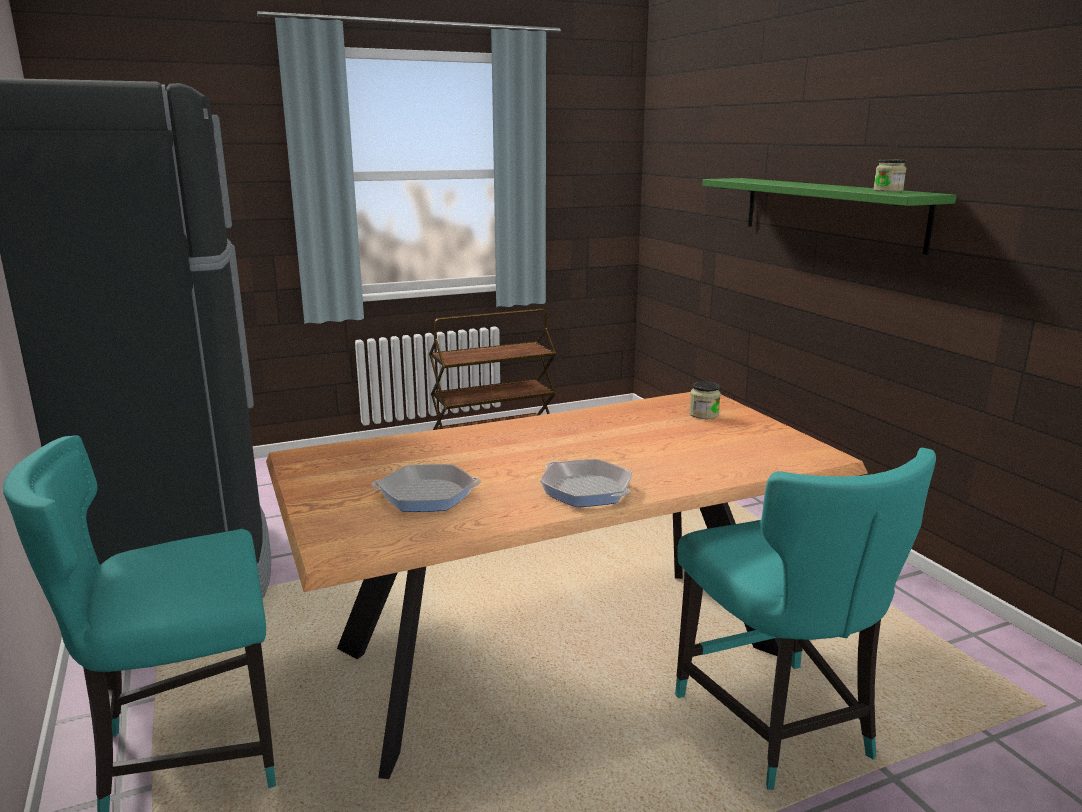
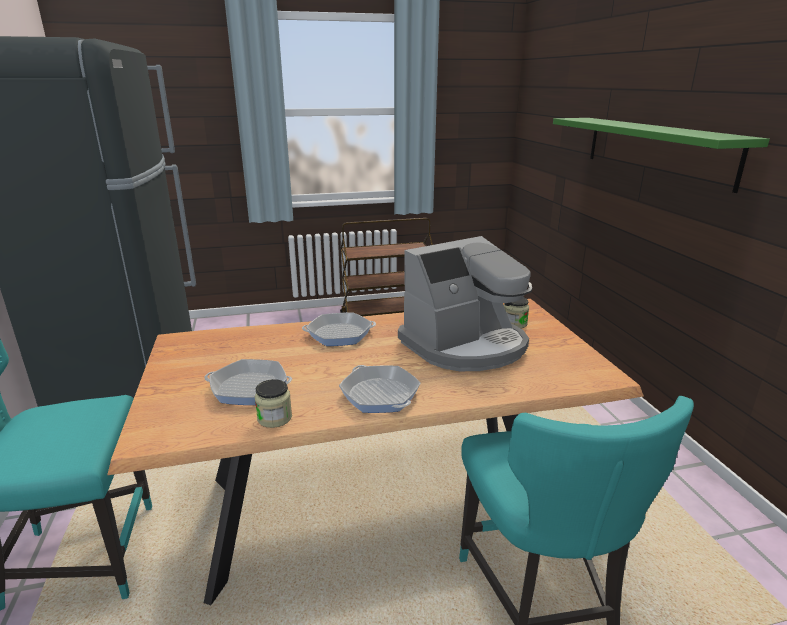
camera: 10 degrees right, 5 degrees up
(503, 437) = (339, 334): none -> frying pan
(658, 438) = (465, 345): none -> coffee machine
(888, 191) = (704, 133): jar -> jar (274, 418)

